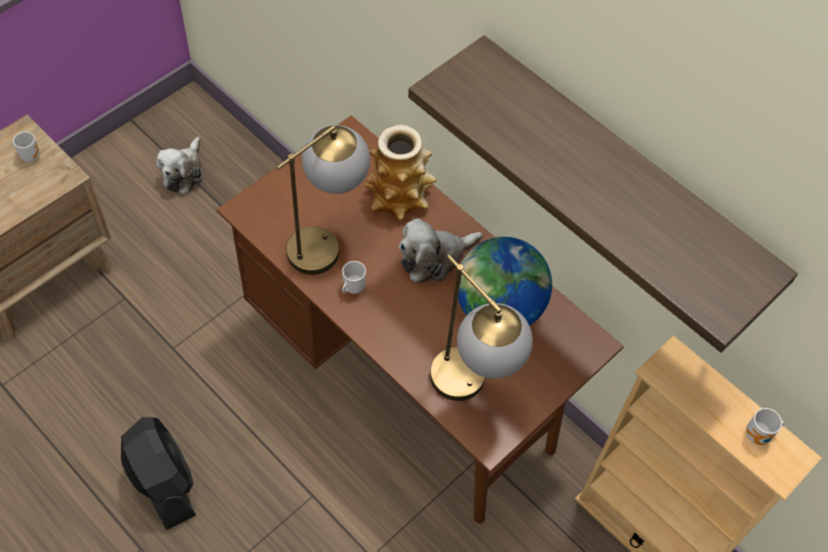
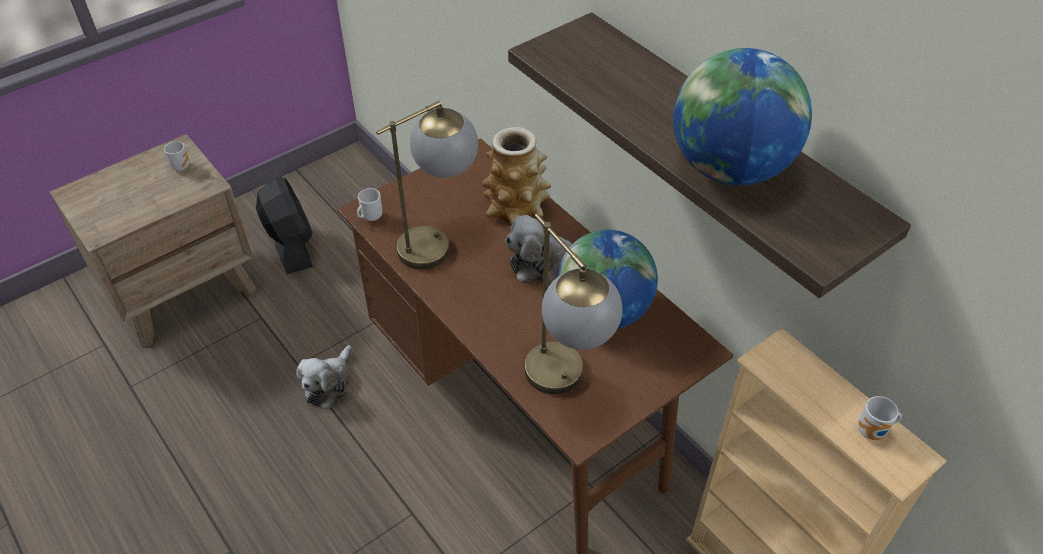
camera: 10 degrees right, 10 degrees down
(163, 481) = (265, 487): black fan -> black fan (291, 245)
(184, 172) = (336, 214): plush toy -> plush toy (329, 384)
(352, 287) = (457, 283): mug -> mug (370, 217)
(634, 221) = (729, 168): none -> globe

